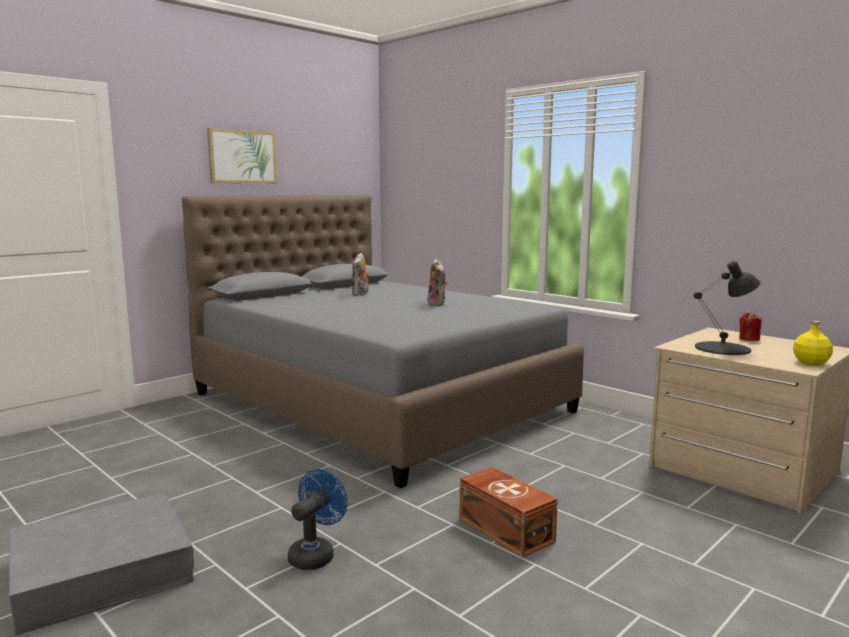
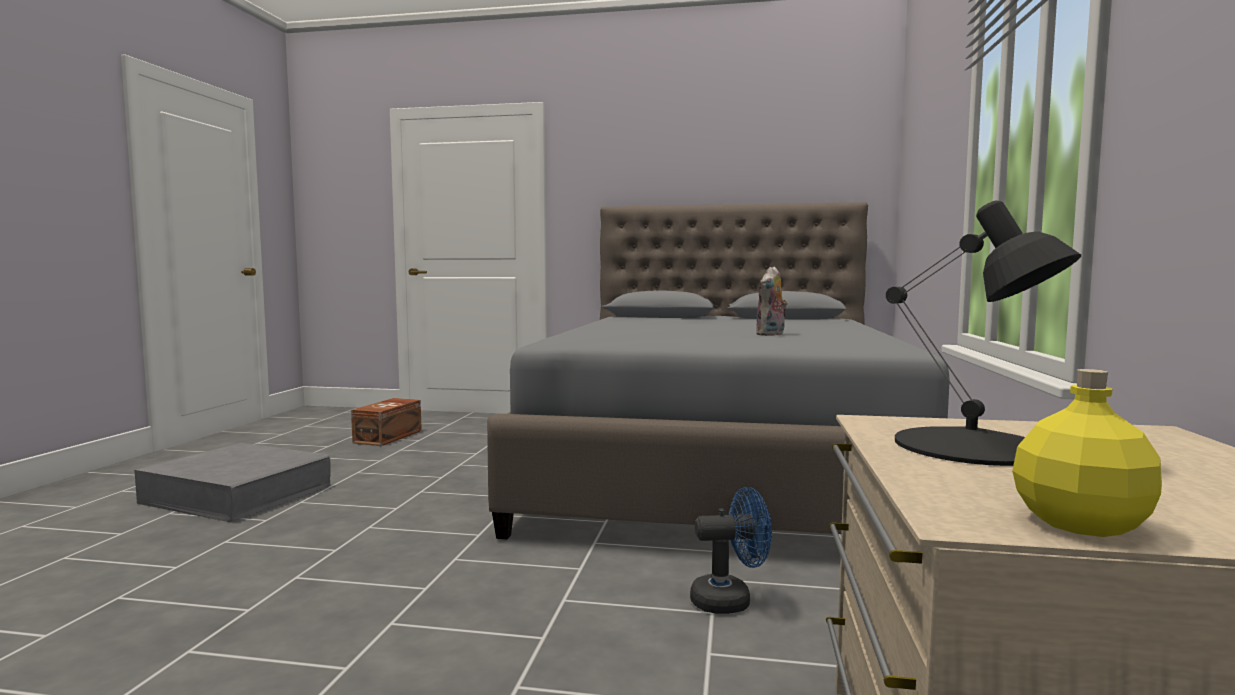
camera: 55 degrees right, 5 degrees down
(242, 157) = (680, 162): picture -> none
(315, 554) = (304, 547): blue fan -> blue fan (730, 600)
(360, 294) = (746, 323): plush toy -> none
(505, 529) = (439, 622): brown storage box -> brown storage box (389, 436)
(749, 339) = (1169, 456): red candle -> none

